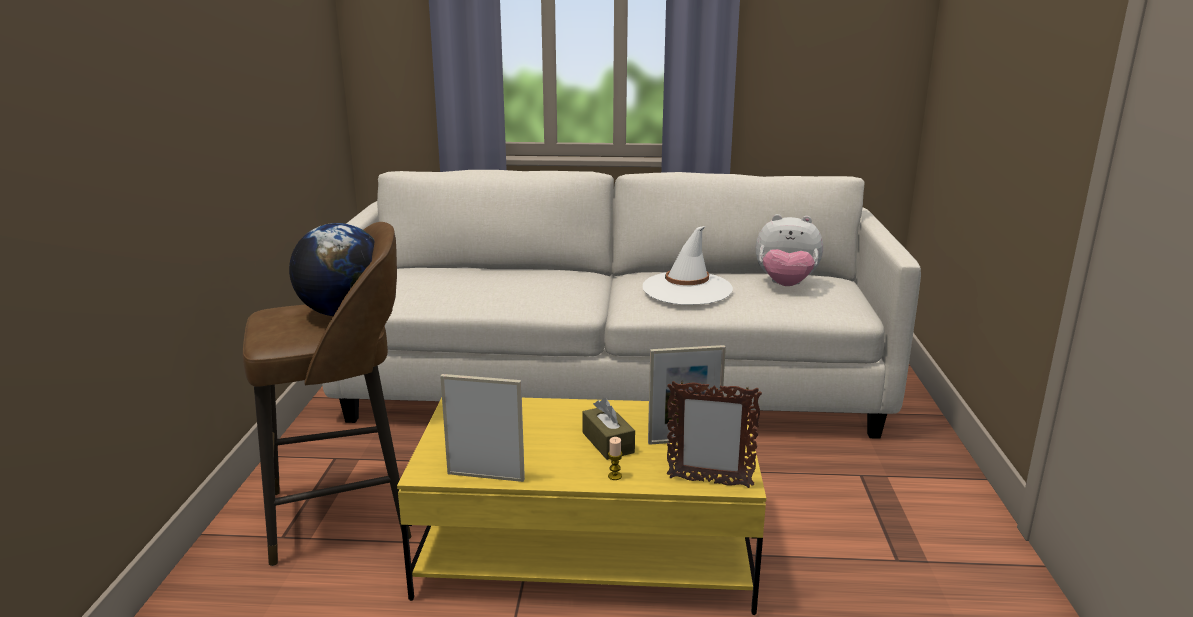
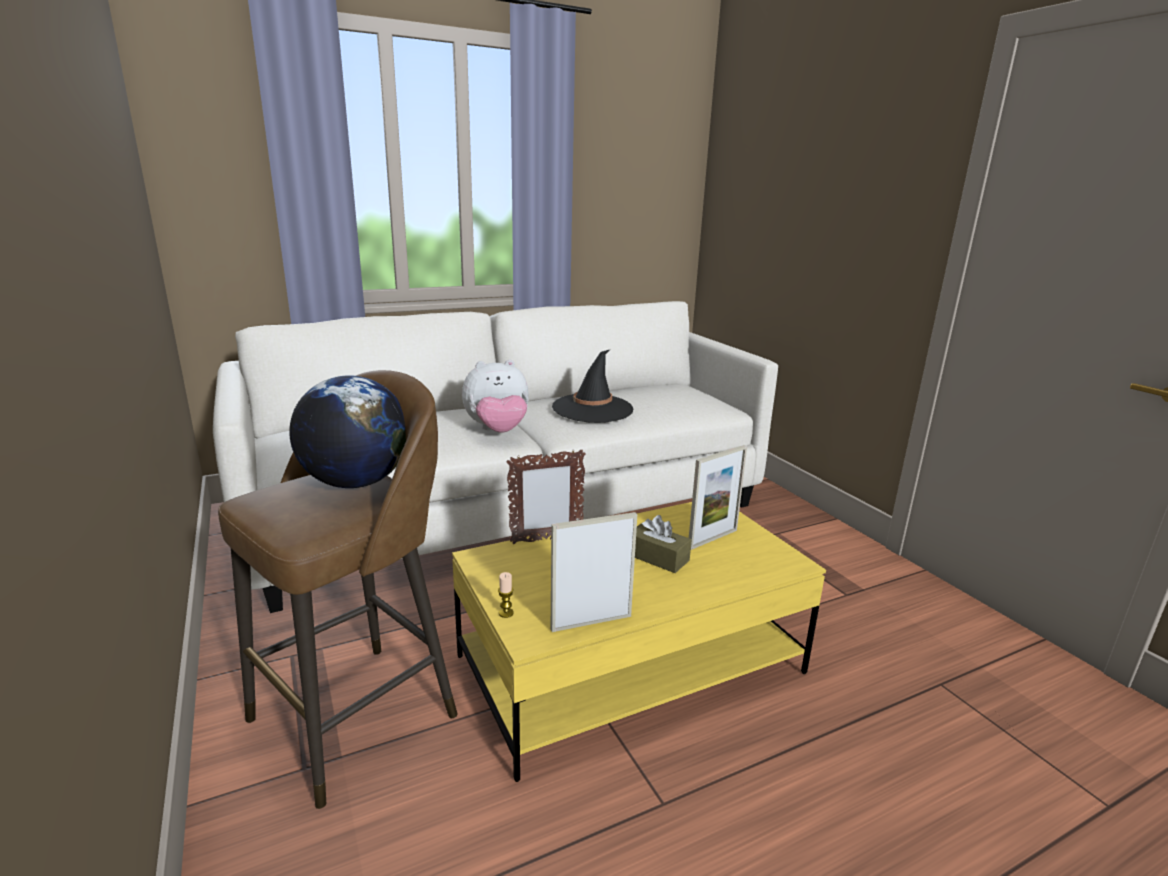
camera: 30 degrees left, 0 degrees up
(615, 476) = (699, 586): candle -> candle (506, 613)
(687, 289) = (592, 409): white hat -> black hat
(708, 482) = (773, 569): picture frame -> picture frame (545, 539)
(786, 285) = (660, 395): plush toy -> plush toy (498, 431)

